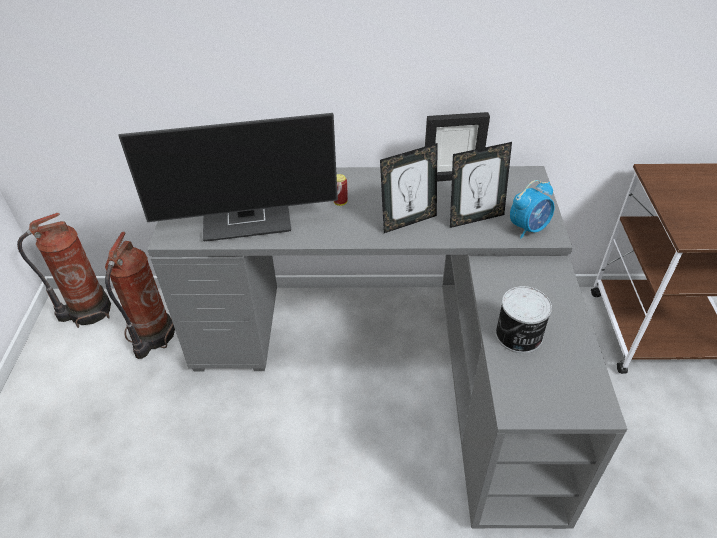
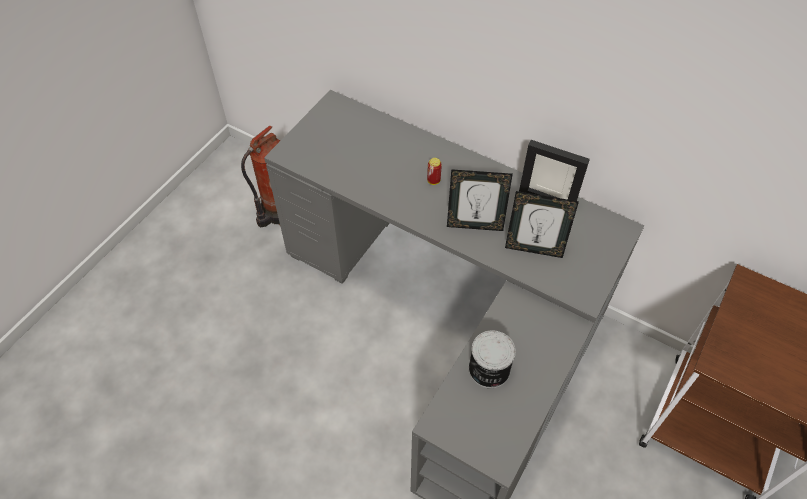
camera: 30 degrees right, 10 degrees up
(88, 310) = (245, 167): fire extinguisher -> none
(249, 219) = (352, 164): monitor -> none
(528, 228) = (573, 281): alarm clock -> none

